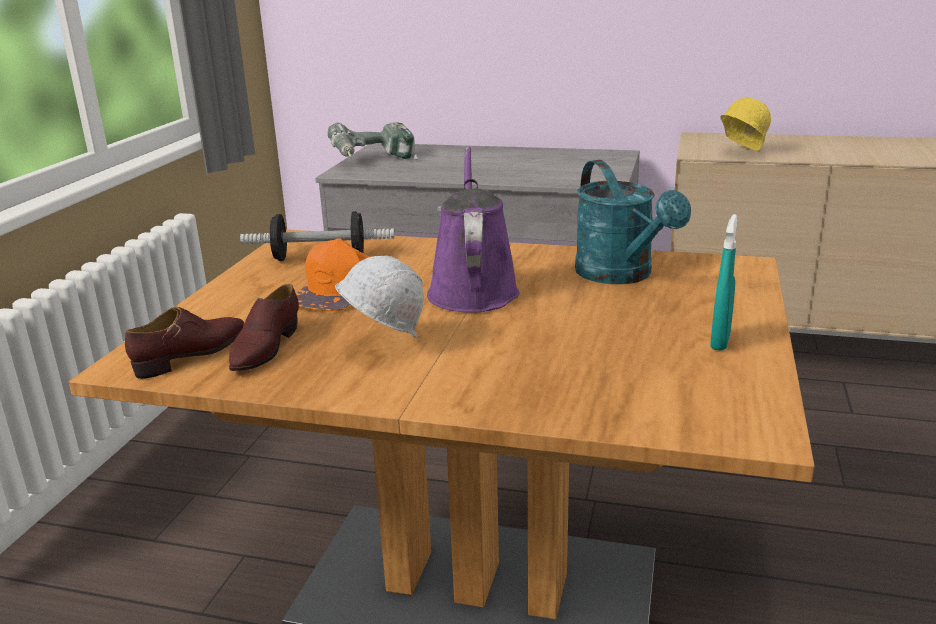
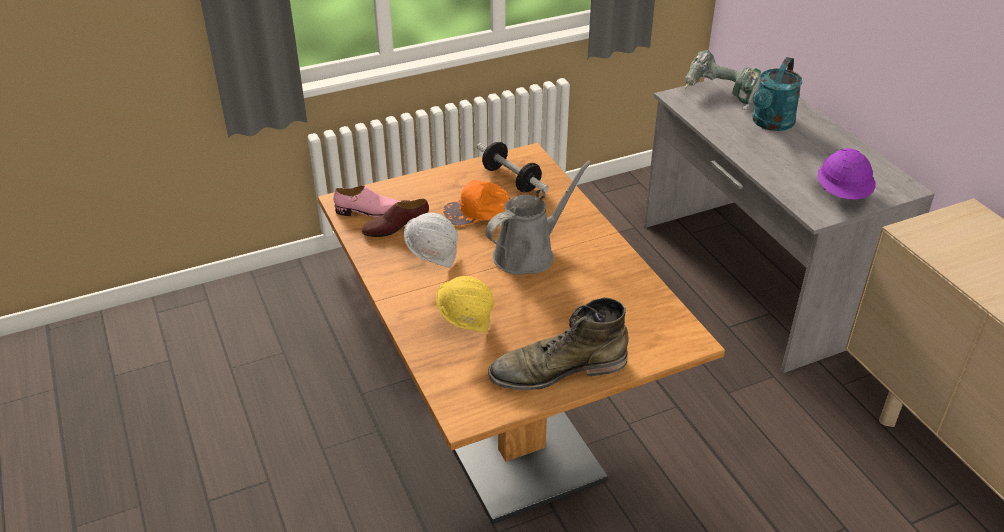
camera: 50 degrees right, 15 degrees up
(193, 354) = (369, 211): brown shoe -> pink shoe
(472, 290) = (528, 253): purple watering can -> grey watering can
(593, 169) = (842, 194): none -> purple hard hat
(621, 275) = (613, 297): turquoise watering can -> turquoise watering can (770, 124)
(720, 341) = (557, 369): turquoise spray bottle -> green boot
(740, 153) = (946, 252): yellow hard hat -> yellow hard hat (466, 325)

